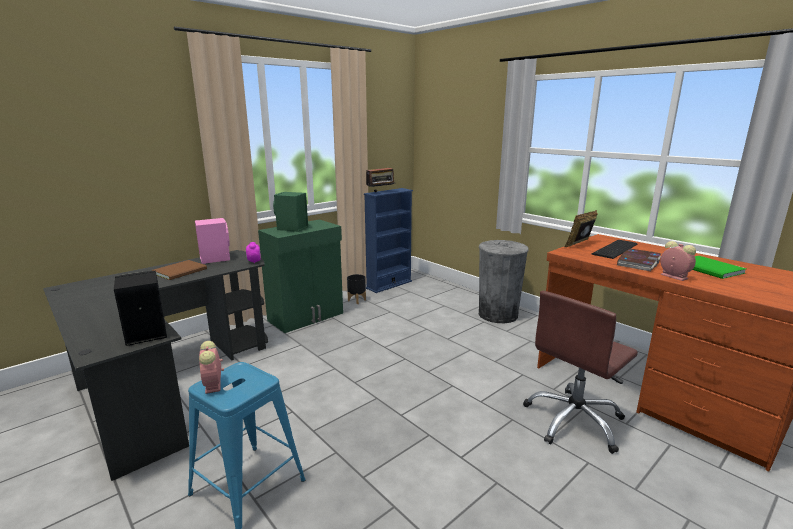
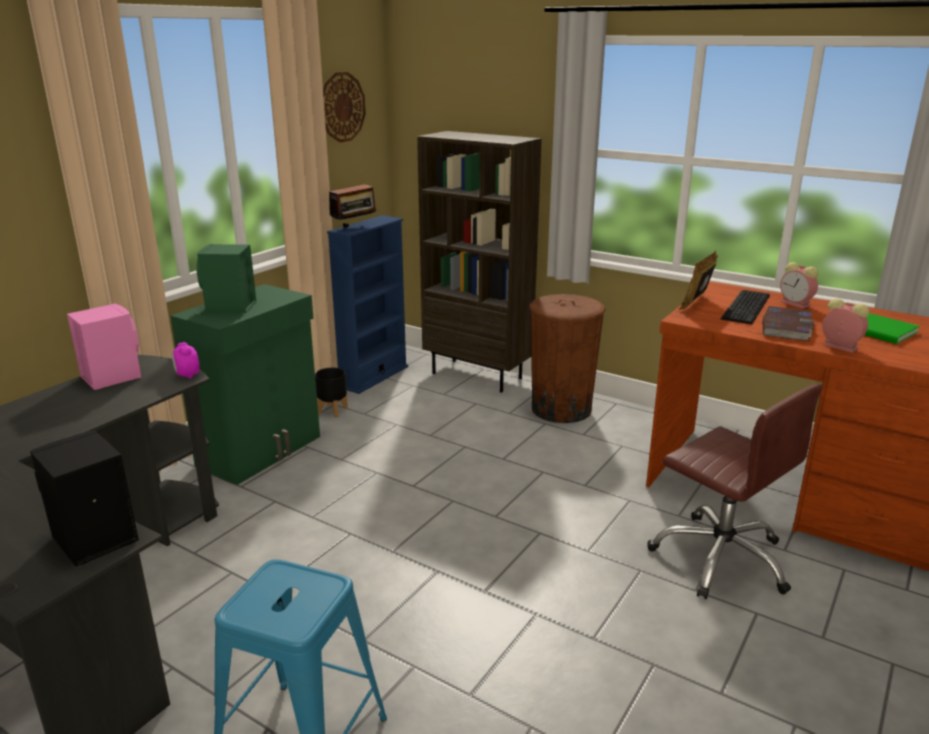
camera: 15 degrees left, 5 degrees up
(182, 271) = (67, 409): brown book -> none
(213, 385) = (254, 607): alarm clock -> alarm clock (796, 304)
(381, 123) = (342, 107): none -> wall clock
(452, 290) = (478, 375): none -> brown bookcase
(498, 314) = (561, 409): grey trash can -> brown trash can
(574, 421) = (721, 558): brown office chair -> brown office chair turned 75 degrees counterclockwise

